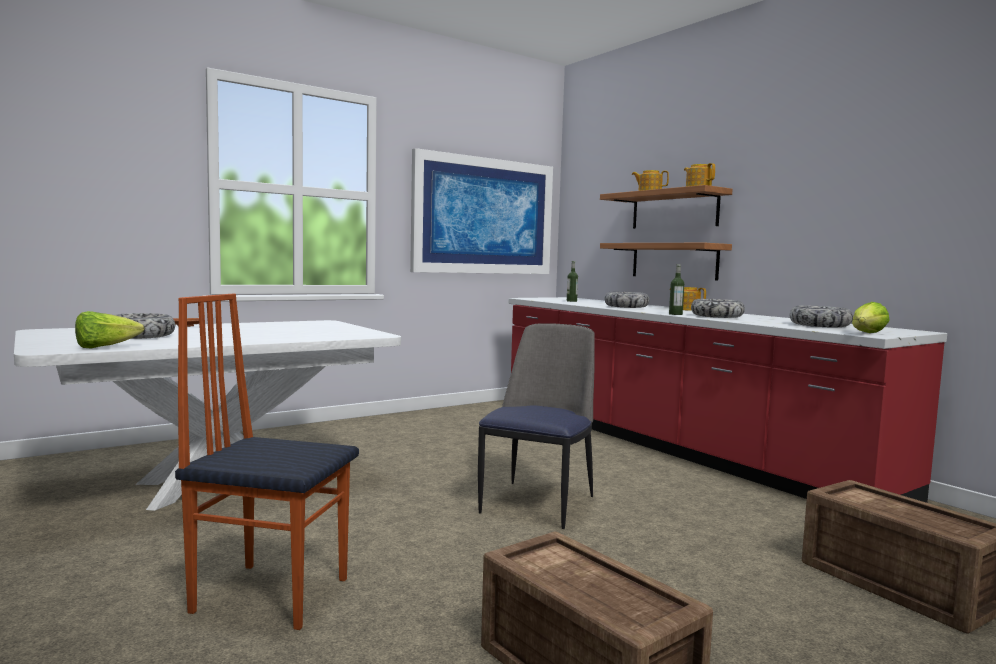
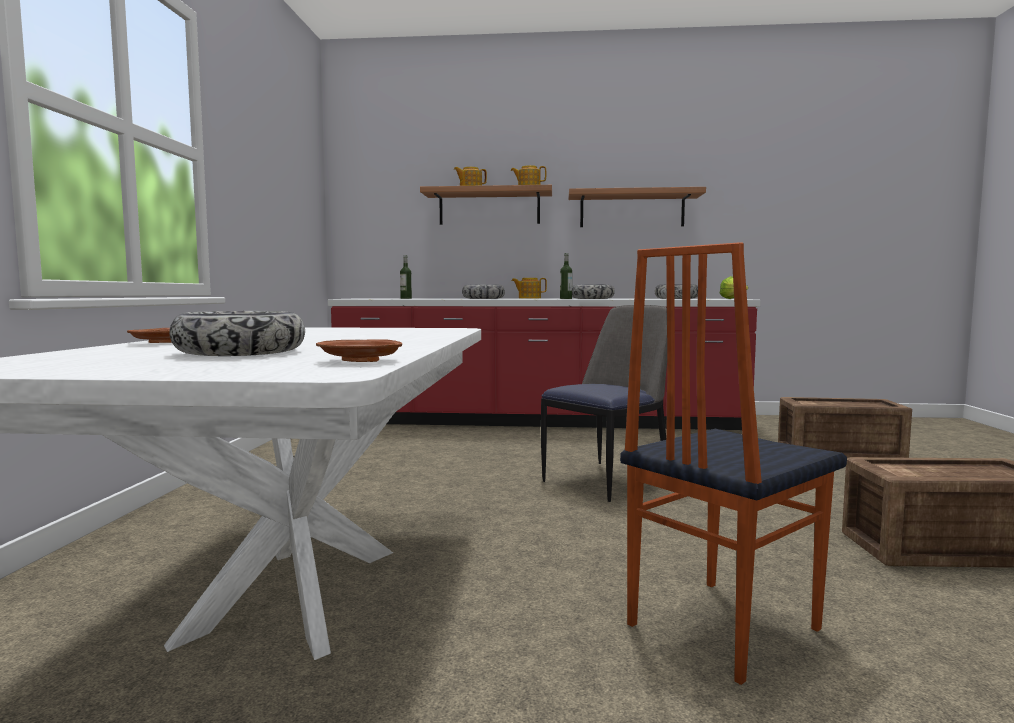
camera: 50 degrees left, 0 degrees up
(105, 347) = (360, 361): lettuce -> brown plate
(484, 216) = (283, 201): picture -> none
(538, 503) = (608, 480): chair -> chair turned 75 degrees clockwise
(674, 261) = (492, 256): shelf -> shelf (632, 210)

